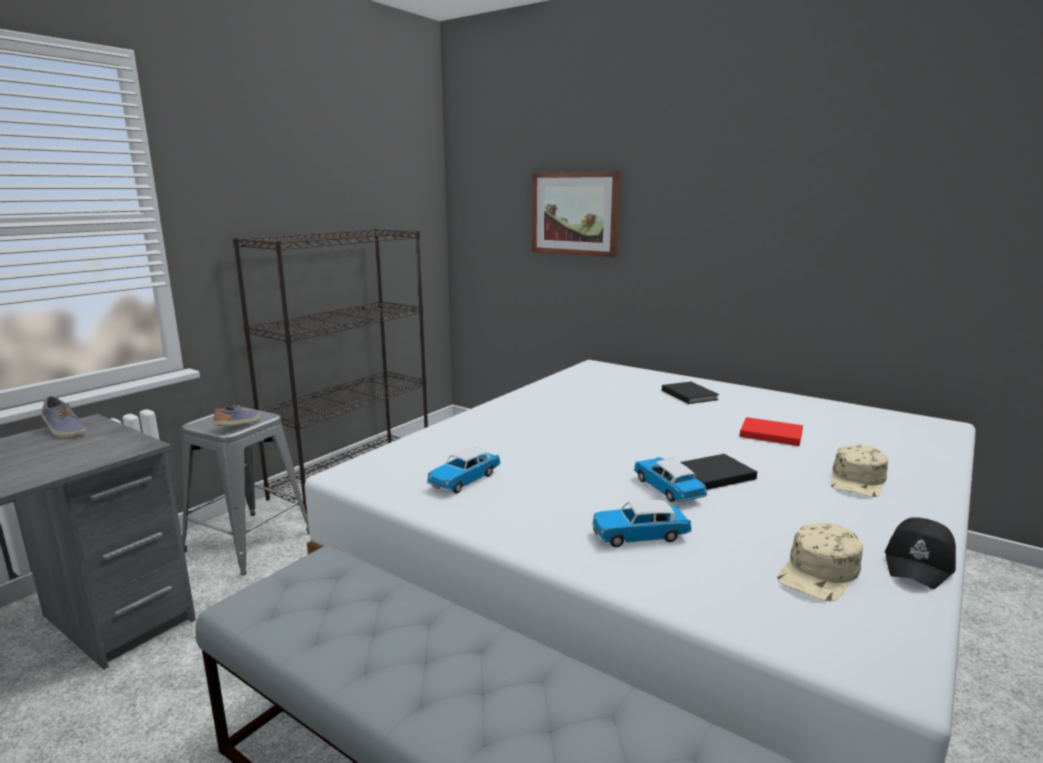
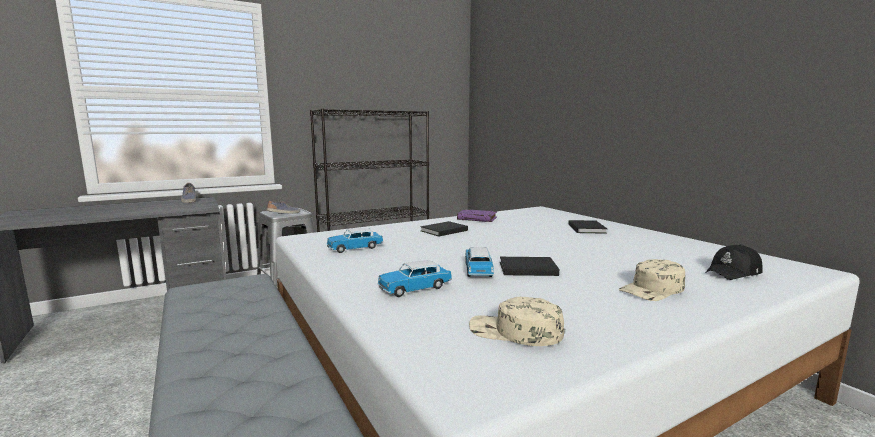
camera: 25 degrees right, 5 degrees down
(533, 425) = (442, 231): none -> black book
(545, 395) = (477, 218): none -> purple book
(575, 213) = (538, 98): picture -> none
(639, 535) = (414, 288): toy car -> toy car turned 45 degrees counterclockwise
(769, 433) = (618, 254): red book -> none
(820, 573) = (515, 331): beige cap -> beige cap turned 45 degrees clockwise
(919, 564) = (619, 345): black cap -> black cap (734, 272)

